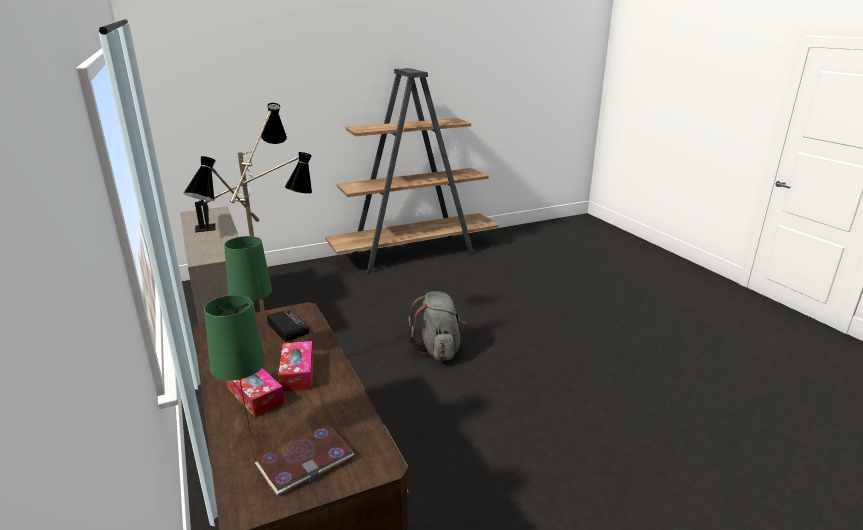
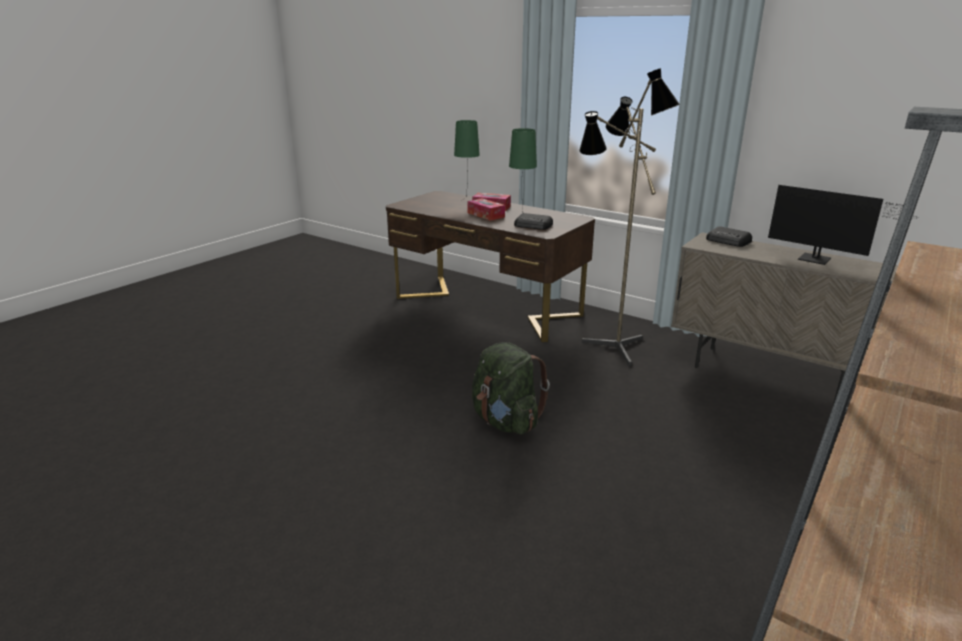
camera: 150 degrees right, 0 degrees up
(202, 252) = (728, 241): none -> radio
(305, 461) = (433, 201): book -> none
(438, 349) = (506, 422): grey backpack -> green backpack

